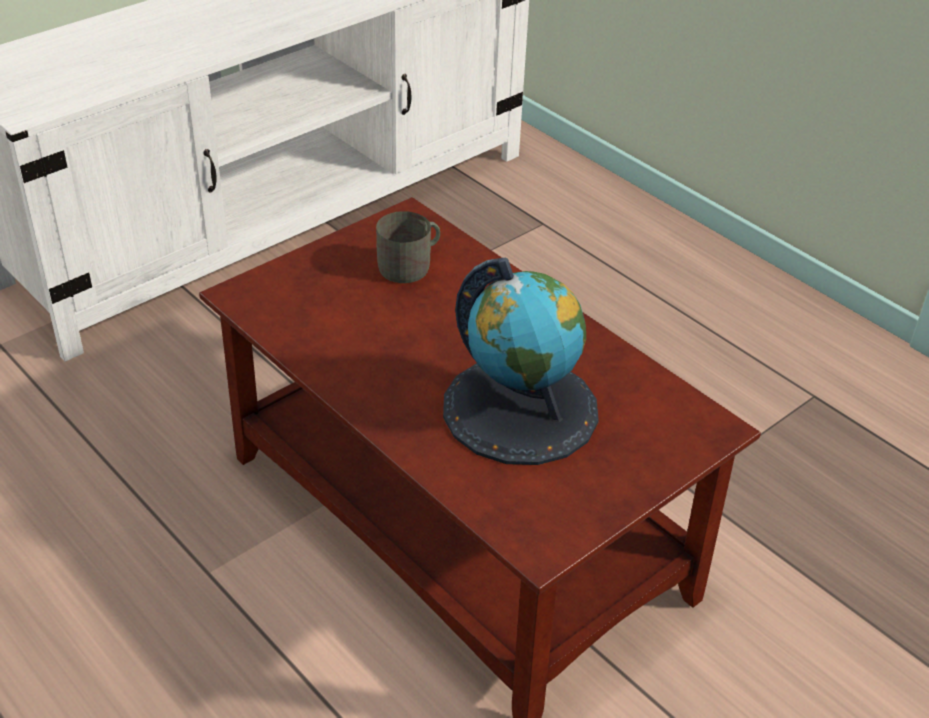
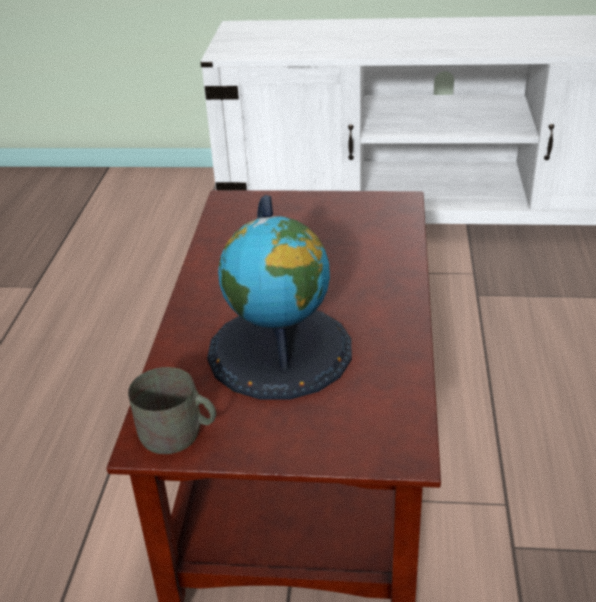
camera: 50 degrees right, 5 degrees down
(410, 266) = (353, 230): grey mug -> grey mug (178, 434)

